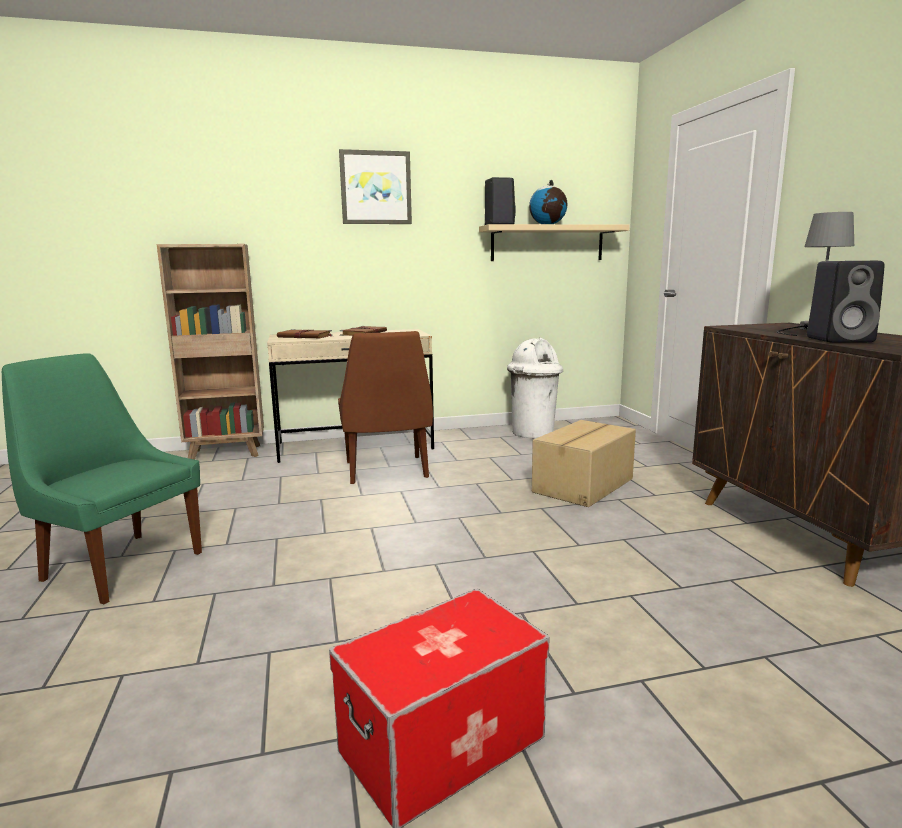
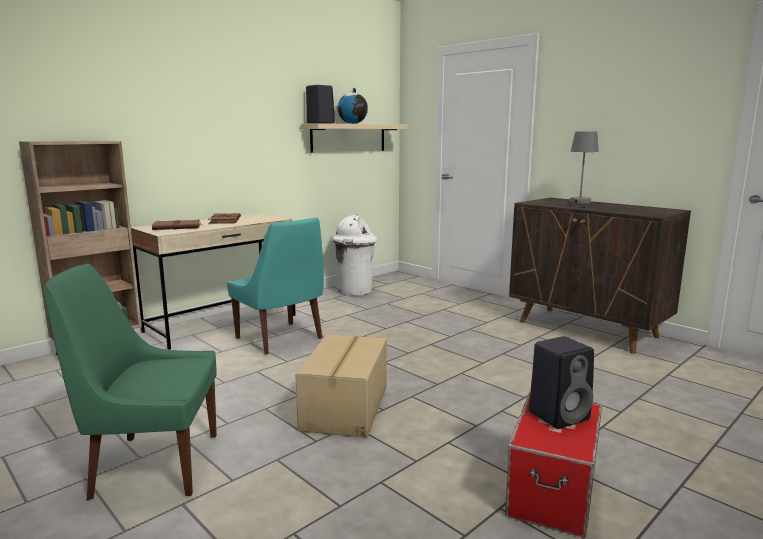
camera: 30 degrees left, 0 degrees up
(376, 188) = (220, 88): picture -> none
(386, 471) = (281, 339): brown chair -> turquoise chair
(584, 485) = (438, 324): cardboard box -> cardboard box (347, 408)
(841, 340) = (612, 209): black speaker -> black speaker (559, 415)

